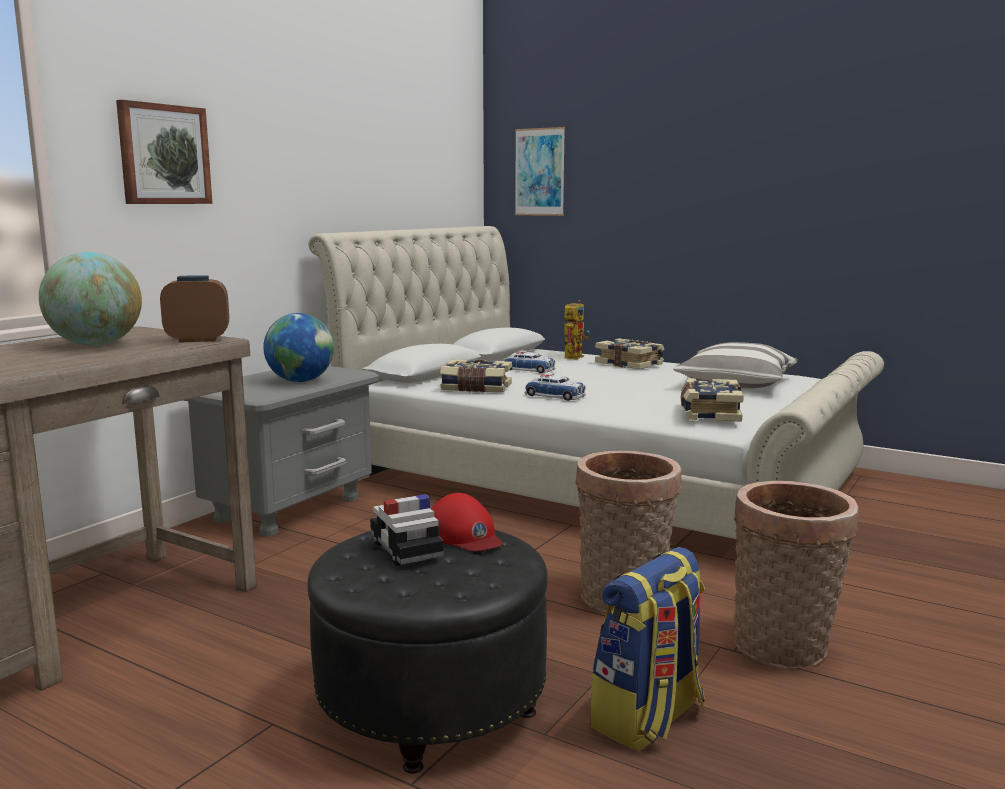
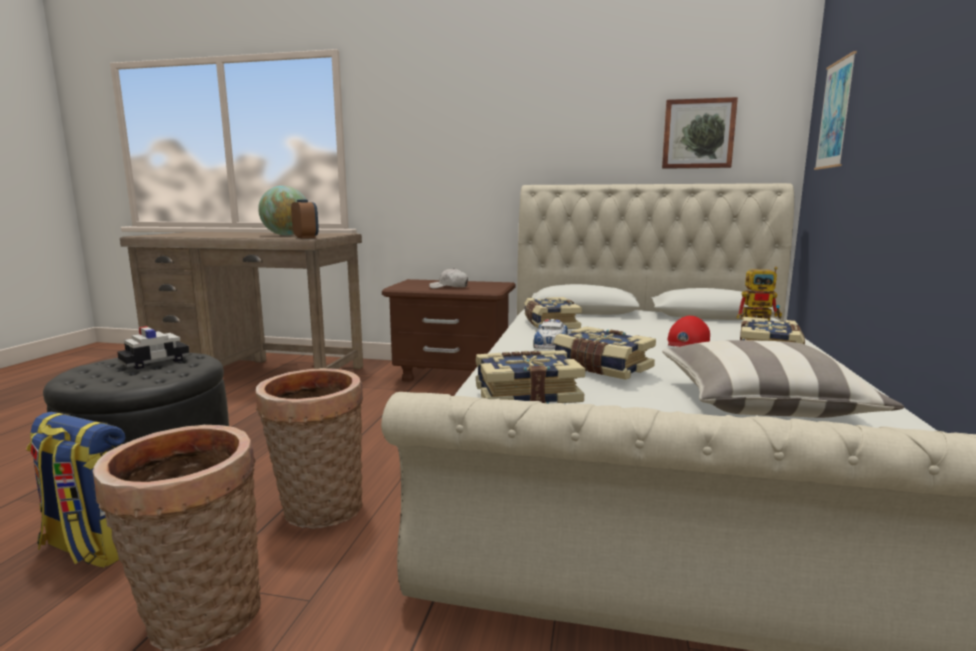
camera: 70 degrees right, 0 degrees up
(163, 154) = (412, 133): picture -> picture (698, 134)
(293, 509) = (451, 377): grey nightstand -> brown nightstand
(300, 381) = (449, 287): globe -> white cap
(464, 535) = (176, 369): red cap -> red cap (687, 342)
(529, 369) = (660, 328): toy car -> none
(650, 393) = (601, 367): none -> book

